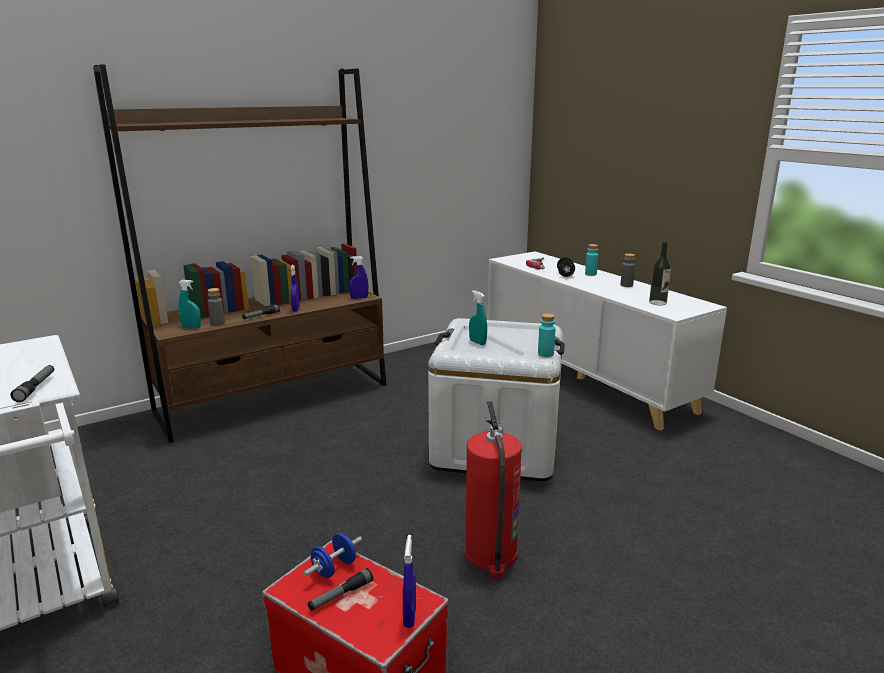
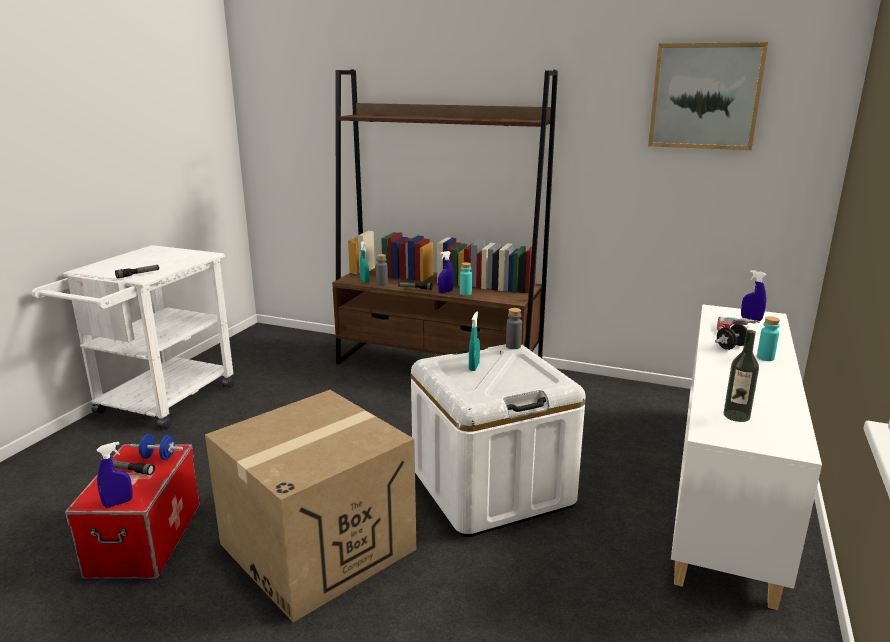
camera: 55 degrees right, 0 degrees up
(359, 298) = (507, 300): blue spray bottle -> blue spray bottle (751, 319)
(450, 92) = (705, 96): none -> picture
(490, 555) = (318, 546): fire extinguisher -> cardboard box
(545, 354) = (483, 400): turquoise bottle -> turquoise bottle (465, 293)
(626, 285) = (767, 385): grey bottle -> grey bottle (513, 346)

